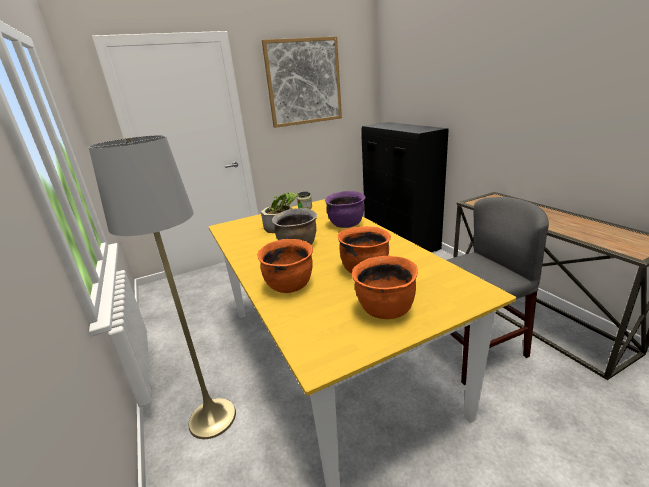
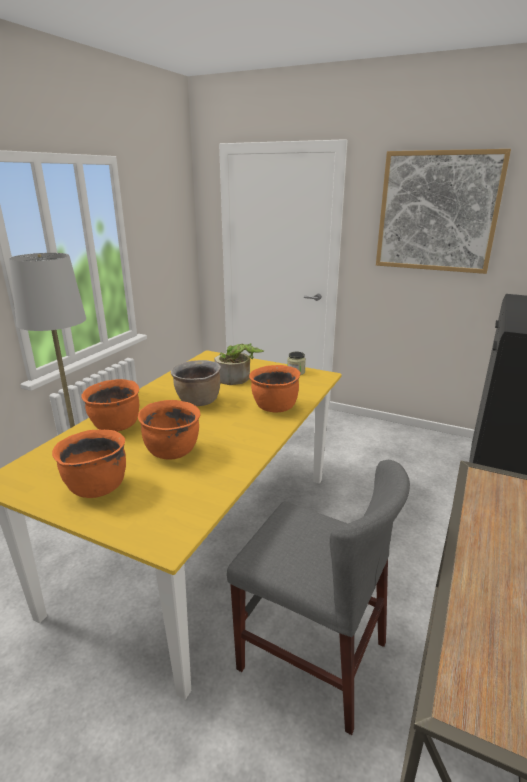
camera: 50 degrees right, 0 degrees up
(346, 224) = (274, 407): purple cooking pot -> orange cooking pot

